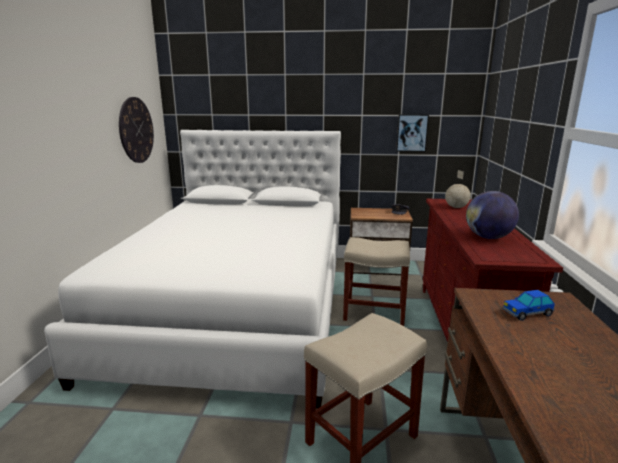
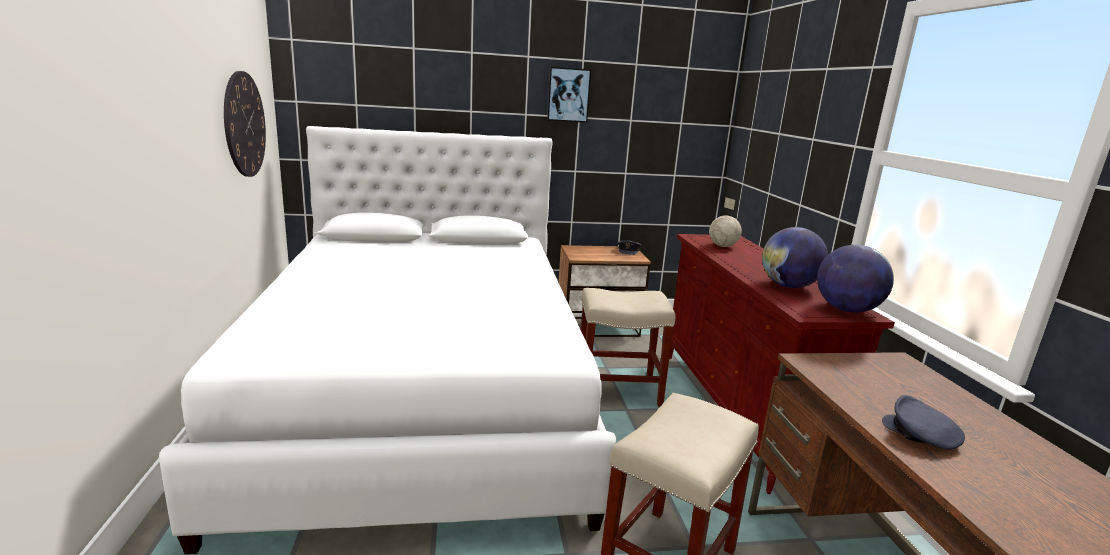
camera: 15 degrees left, 0 degrees up
(412, 133) = (644, 144): picture -> picture (568, 95)
(525, 256) = (846, 310): none -> globe
(527, 313) = (878, 381): toy car -> none
(533, 357) = (920, 435): none -> grey cap

